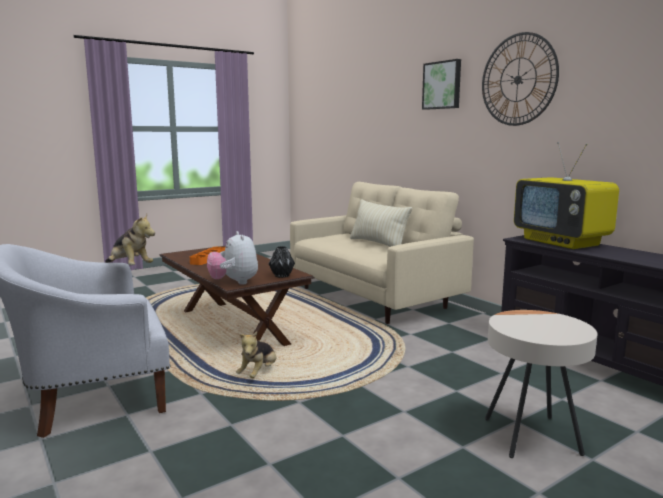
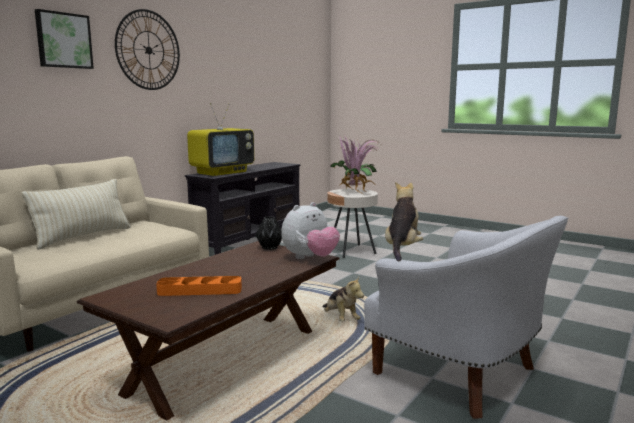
camera: 110 degrees left, 0 degrees up
(258, 373) = (341, 318): plush toy -> plush toy turned 60 degrees clockwise
(546, 327) = (354, 192): none -> potted plant

